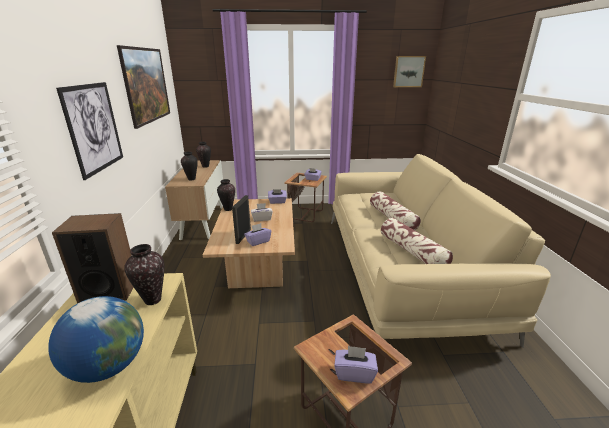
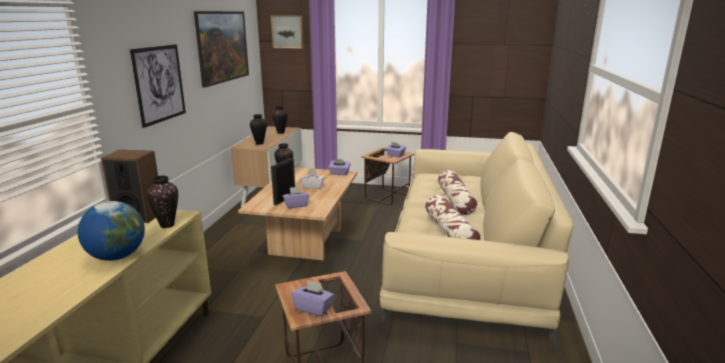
camera: 15 degrees right, 5 degrees down
(408, 71) = (520, 35): picture -> picture (288, 31)

